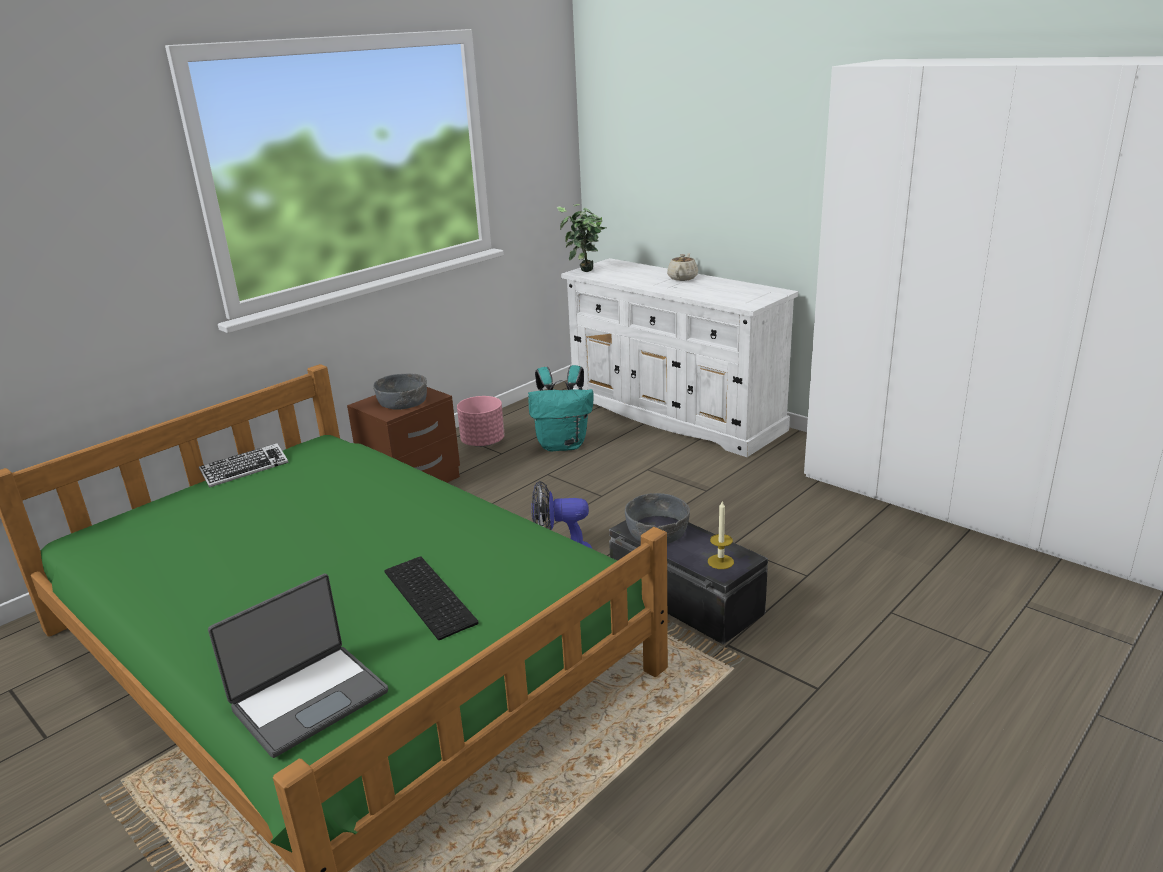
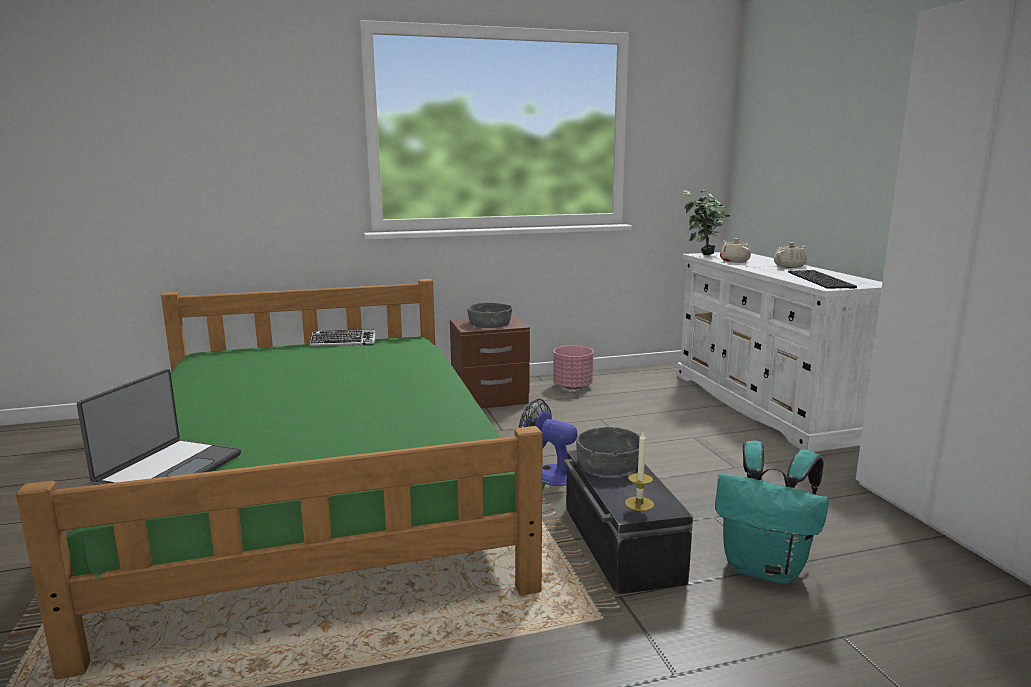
camera: 30 degrees right, 10 degrees down
(309, 699) = (168, 470): laptop -> laptop turned 60 degrees counterclockwise
(432, 596) = (337, 438): keyboard -> keyboard (822, 280)
(563, 445) = (636, 403): turquoise backpack -> turquoise backpack (765, 569)
(625, 278) = (734, 261): none -> beige teapot

